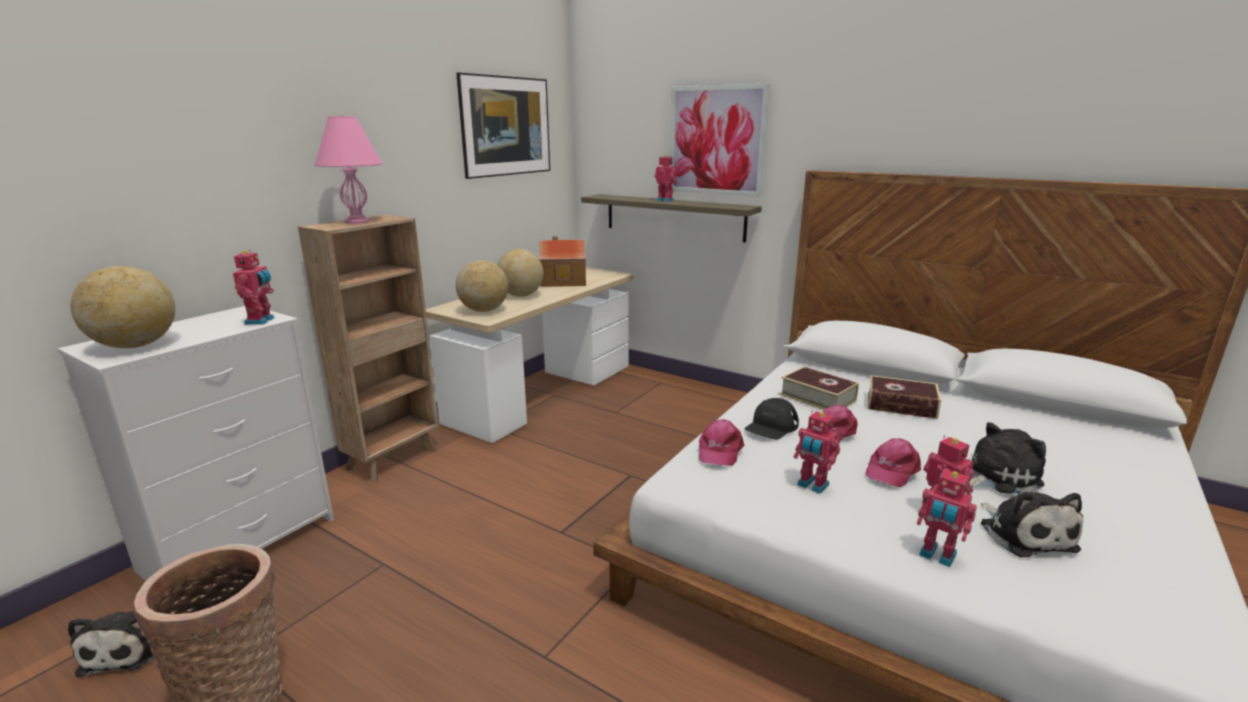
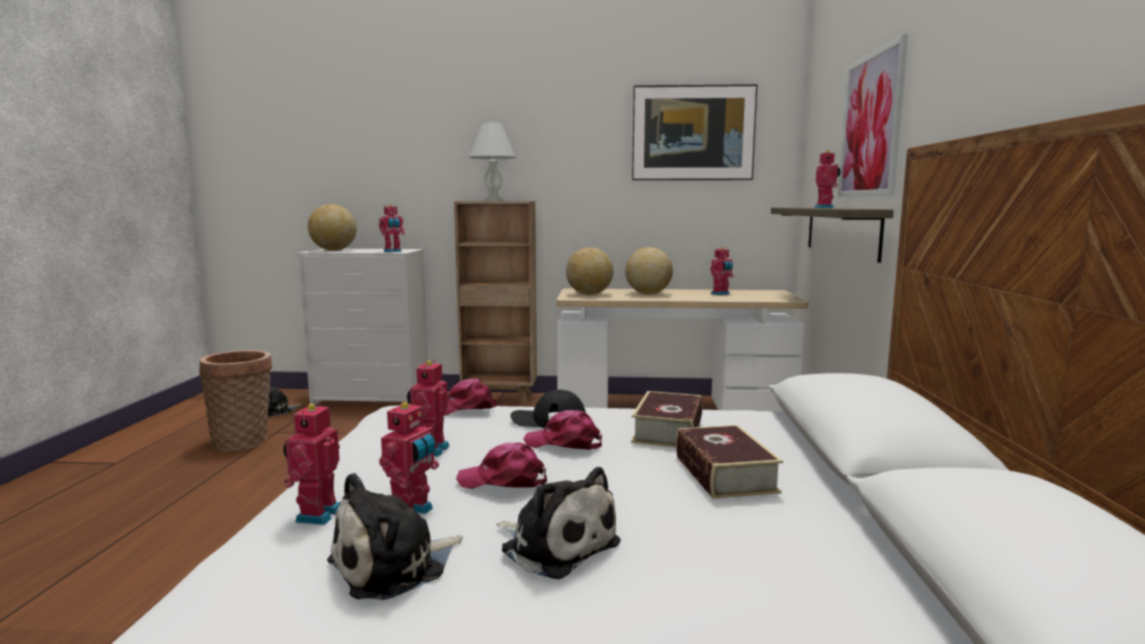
camera: 60 degrees right, 10 degrees down
(357, 222) = (493, 200): pink table lamp -> white table lamp
(562, 280) = (721, 294): toy house -> toy robot

